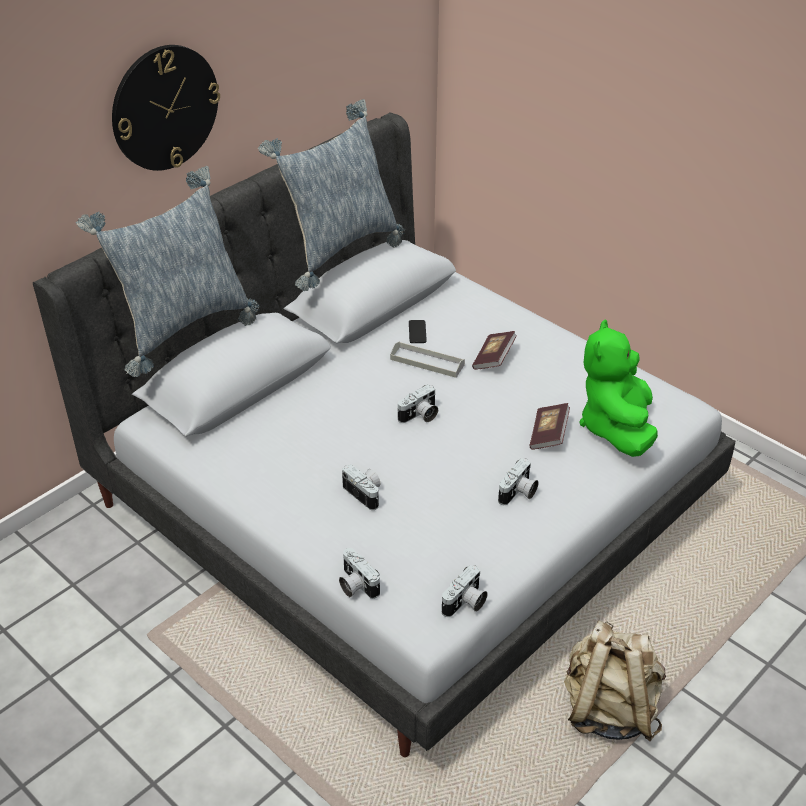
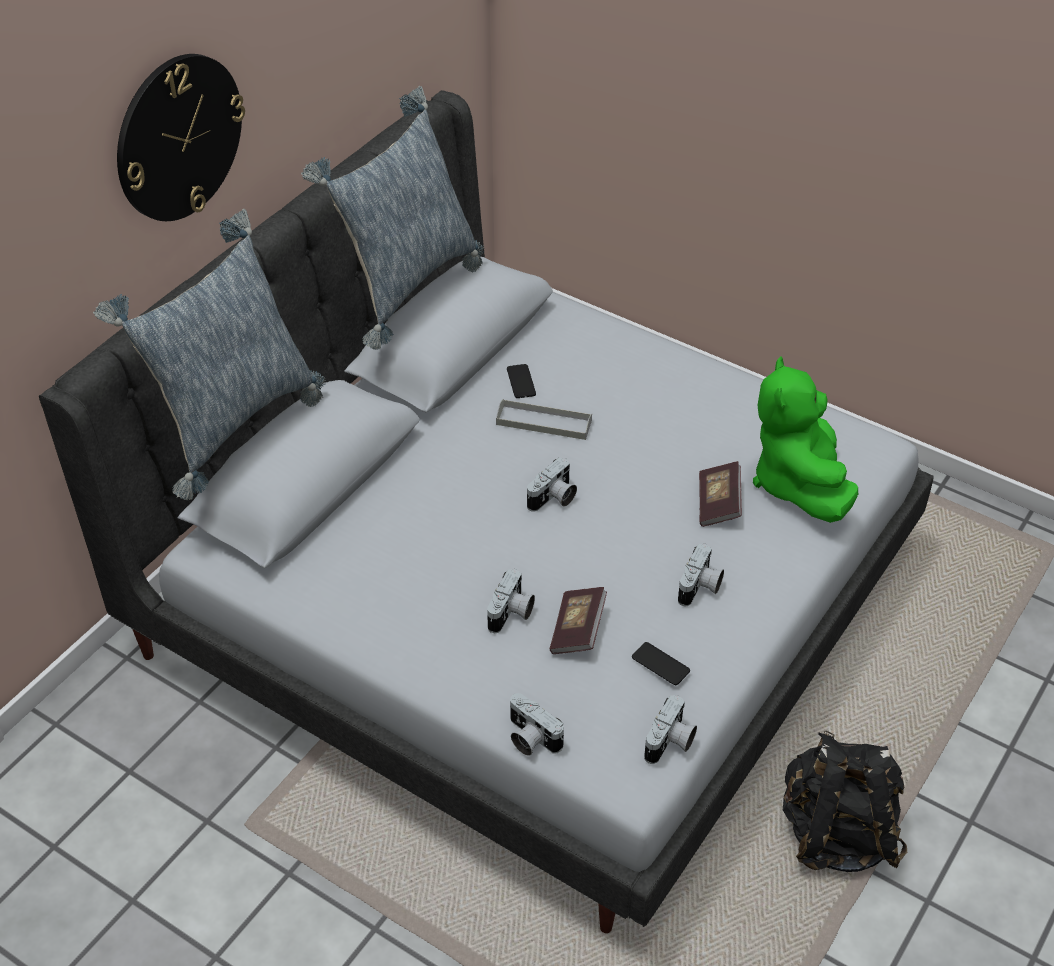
camera: 10 degrees left, 5 degrees up
(365, 493) = (511, 613): camera -> camera turned 75 degrees clockwise
(471, 544) = (660, 664): none -> phone
(493, 359) = (626, 408): book -> book (577, 630)
(608, 709) = (836, 834): beige backpack -> black backpack

